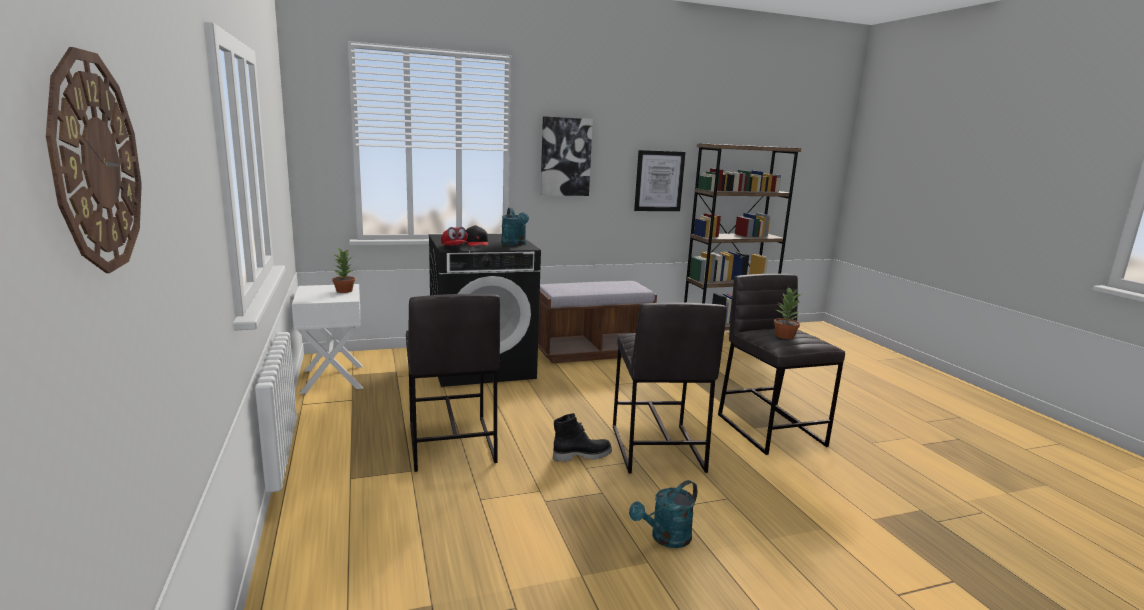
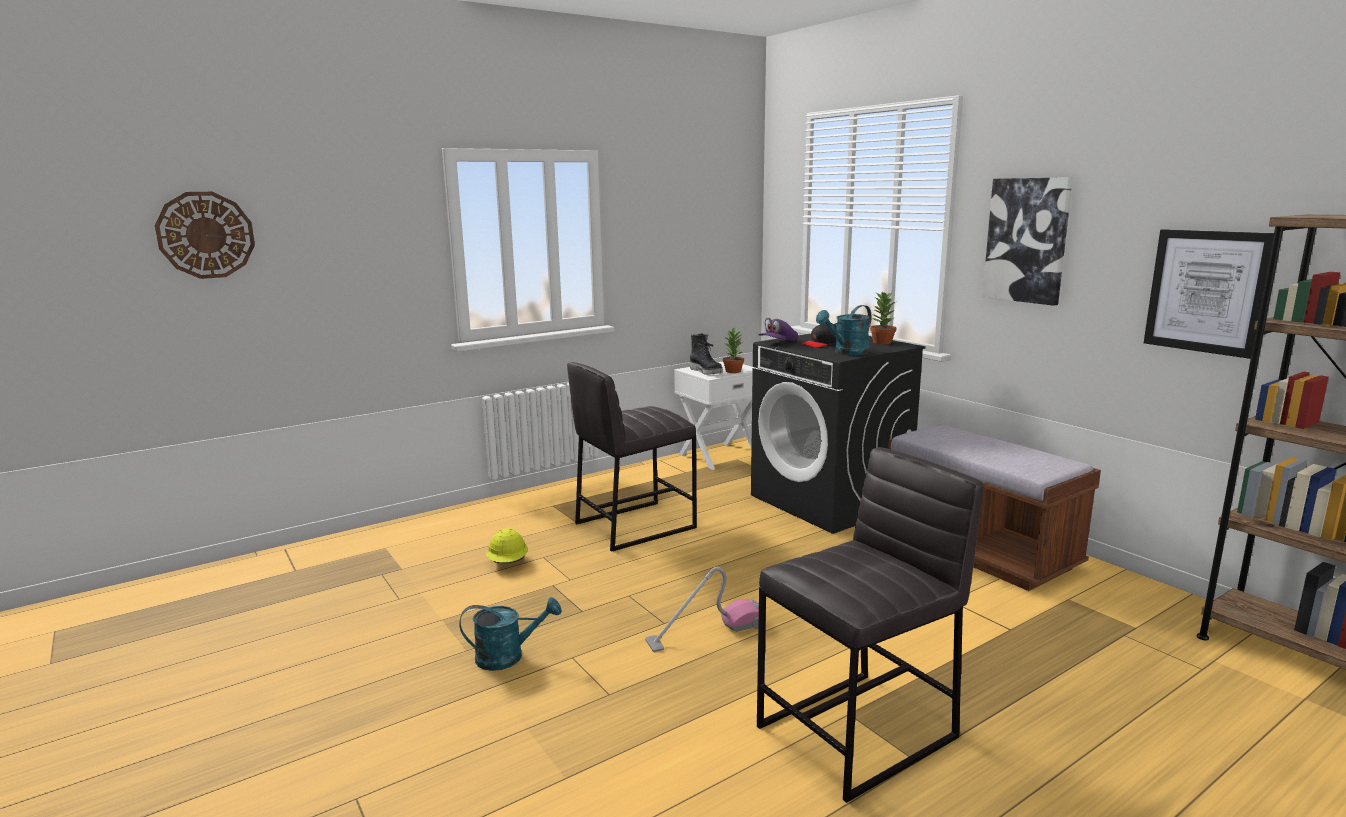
camera: 75 degrees right, 0 degrees up
(455, 248) = (778, 343): red cap -> purple cap
(478, 522) = (508, 563): none -> yellow hard hat
(582, 455) = (654, 589): black boot -> black boot (707, 372)
(656, 448) = (706, 632): grey stool -> vacuum cleaner
(665, 538) = (508, 656): turquoise watering can -> turquoise watering can turned 135 degrees clockwise
(784, 336) = (840, 562): potted plant -> potted plant (881, 342)

